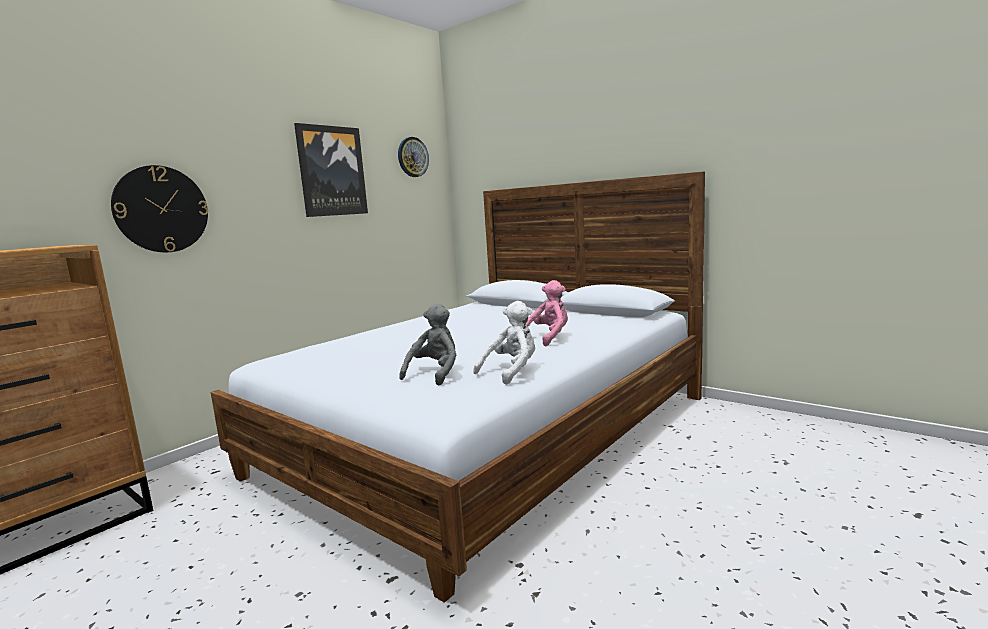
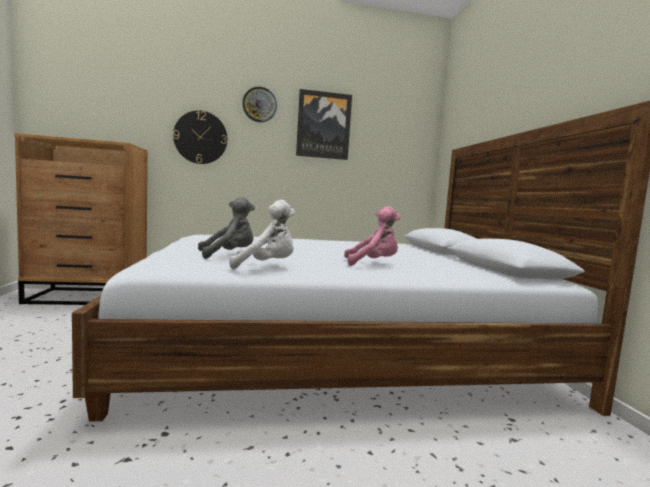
camera: 40 degrees right, 5 degrees down
(412, 157) = (401, 121): wall clock -> wall clock (259, 104)

